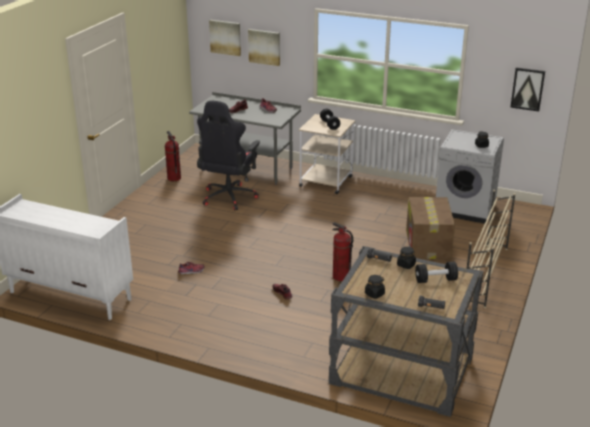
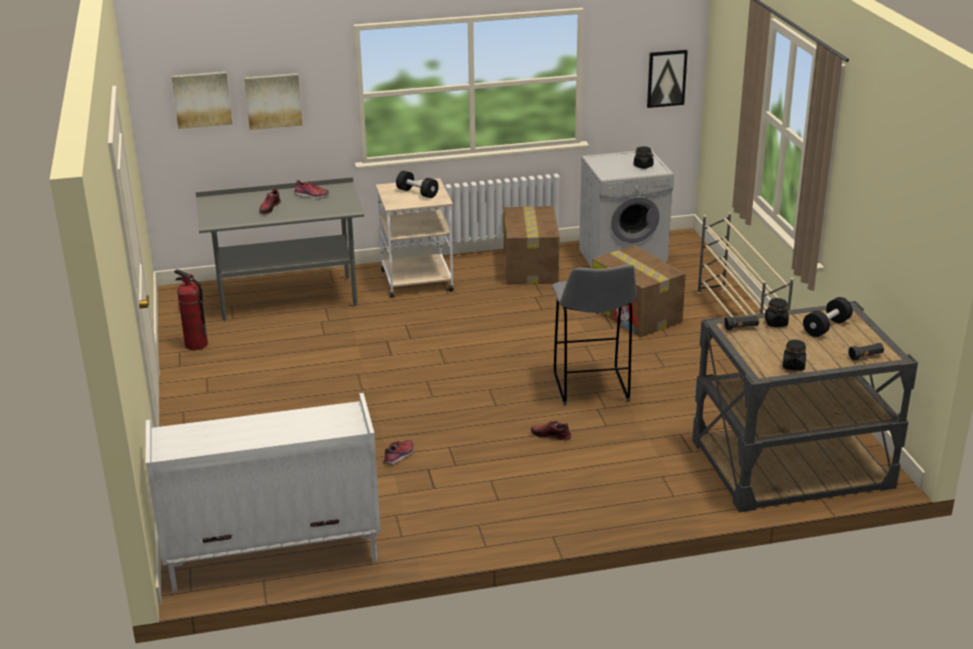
camera: 35 degrees left, 0 degrees up
(229, 197) = (314, 343): black office chair -> none
(340, 277) = (591, 388): fire extinguisher -> grey stool
(400, 196) = (530, 268): none -> cardboard box

